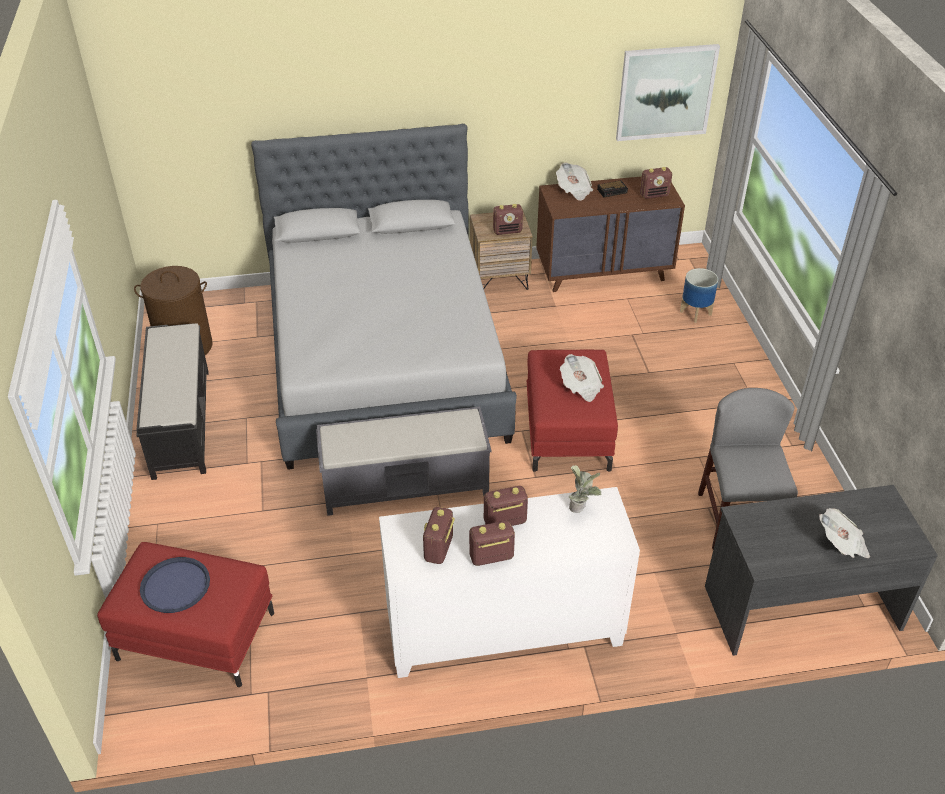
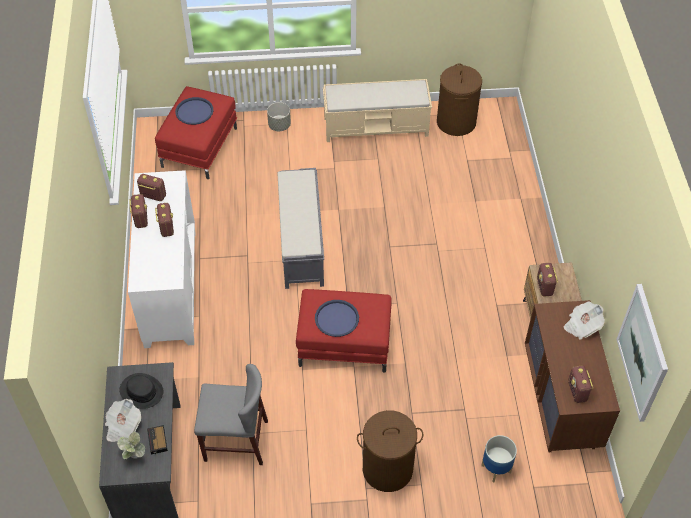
camera: 95 degrees right, 10 degrees up
(161, 532) = (279, 126): none -> grey planter
(181, 422) = (376, 126): black bench -> beige bench
(385, 359) = (437, 235): grey bed -> none
(581, 387) = (337, 319): newspaper -> blue tray
(581, 508) = (169, 267): potted plant -> potted plant (135, 457)
(612, 191) = (583, 357): alarm clock -> alarm clock (157, 441)
(725, 388) = (387, 469): none -> brown laundry basket
(779, 533) = (141, 391): none -> black hat

